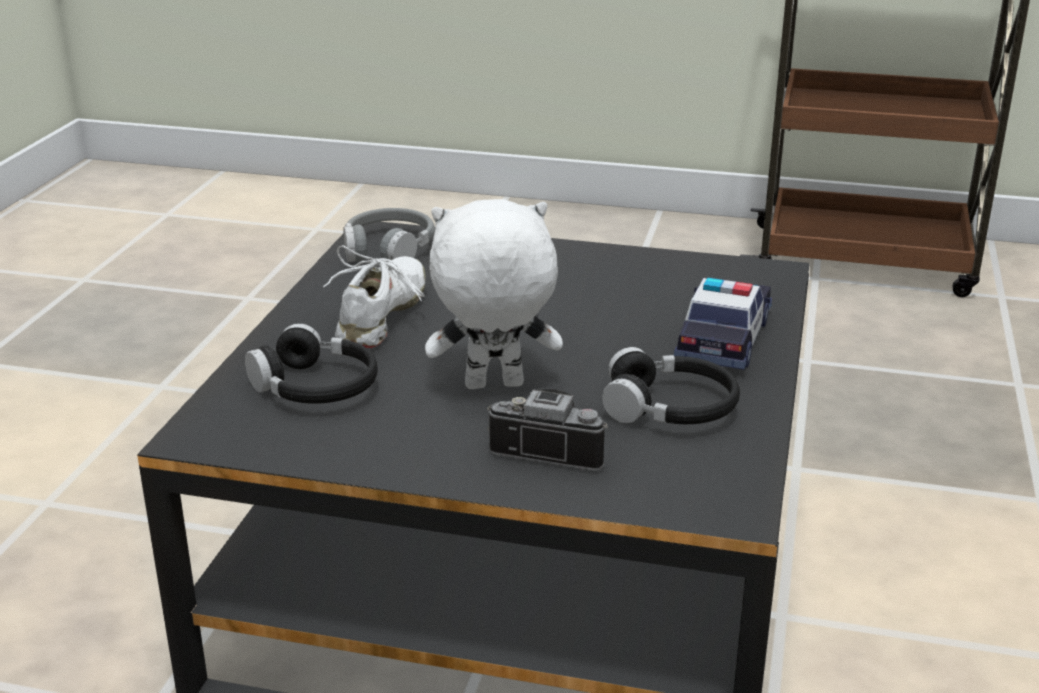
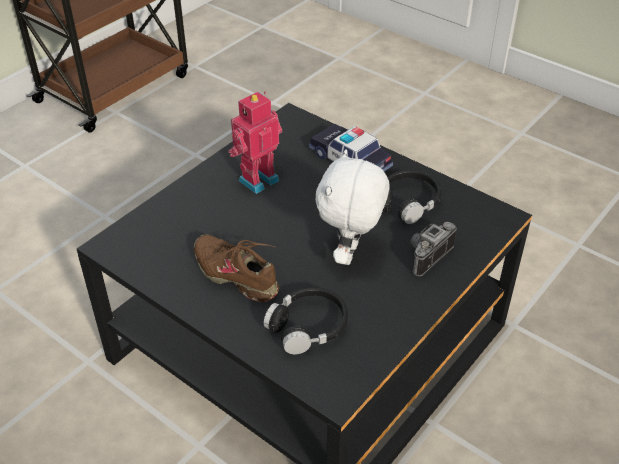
camera: 65 degrees left, 15 degrees up
(383, 316) = (236, 274): white shoe -> brown shoe
(388, 249) = (141, 246): grey headphones -> none
(595, 283) = (257, 179): none -> toy robot

